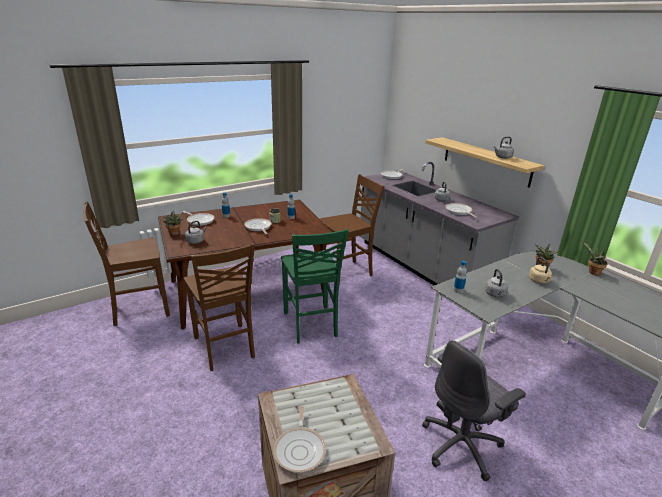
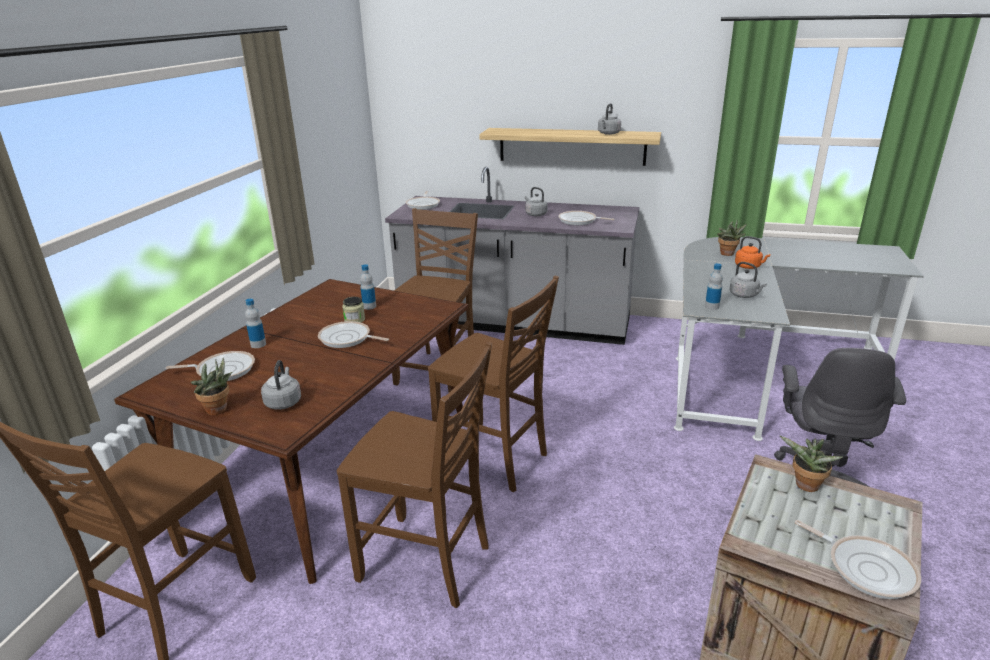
camera: 40 degrees left, 0 degrees up
(311, 325) = (495, 459): green chair -> brown chair
(539, 281) = (749, 266): beige kettle -> orange kettle
(592, 272) = (766, 242): potted plant -> potted plant (805, 486)

